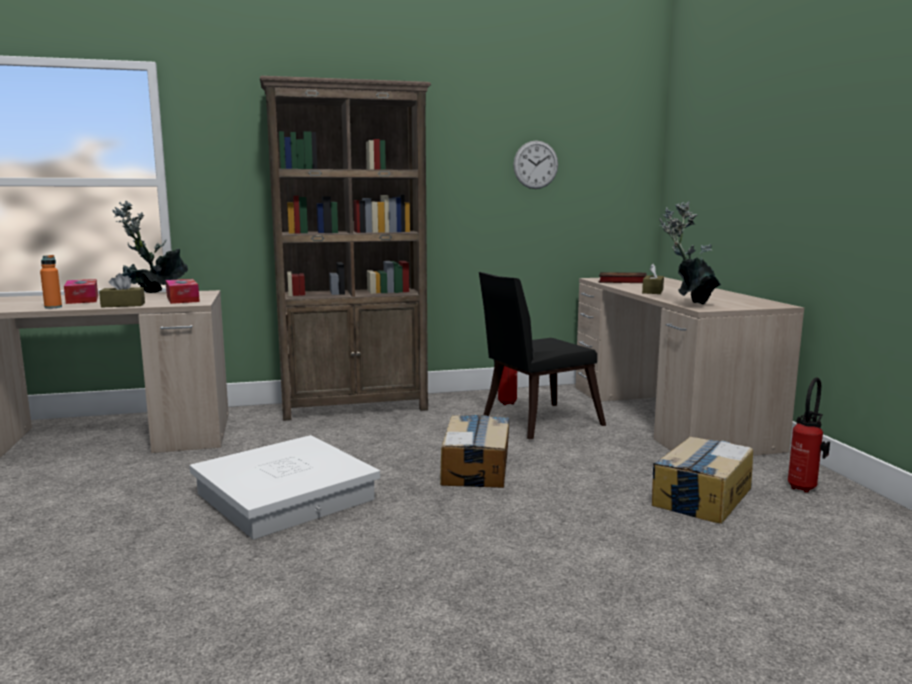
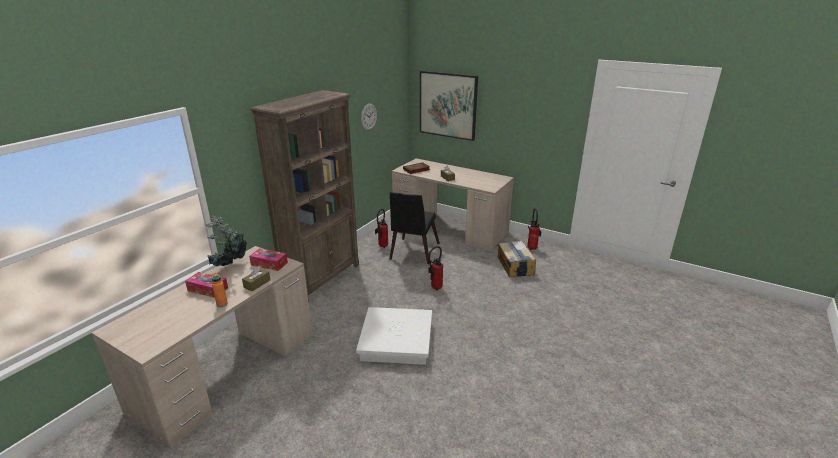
camera: 45 degrees left, 15 degrees up
(476, 467) = (434, 288): cardboard box -> fire extinguisher
(689, 304) = (480, 186): potted plant -> none
(709, 157) = (448, 105): none -> picture

